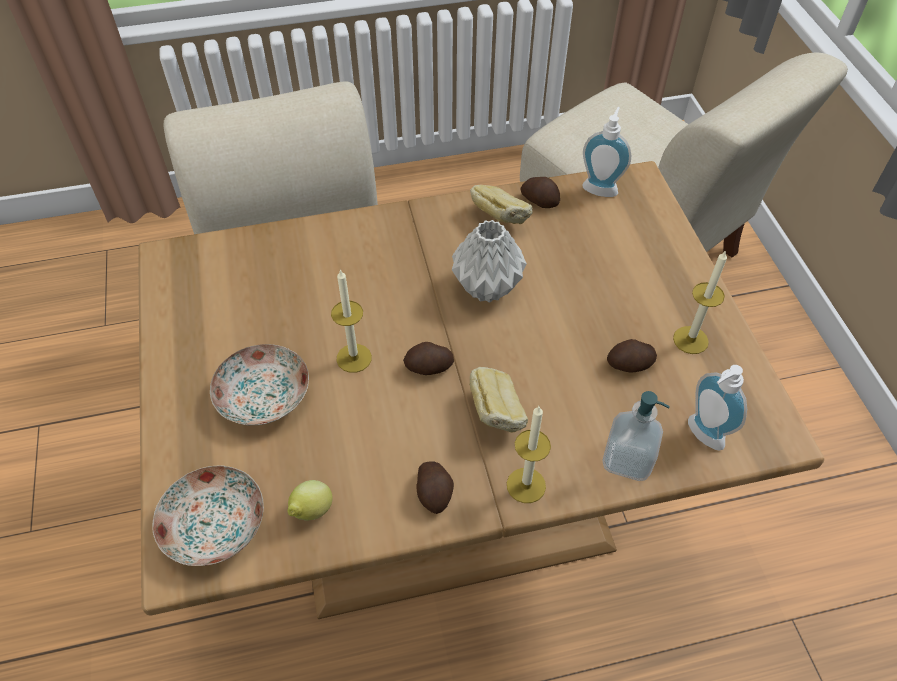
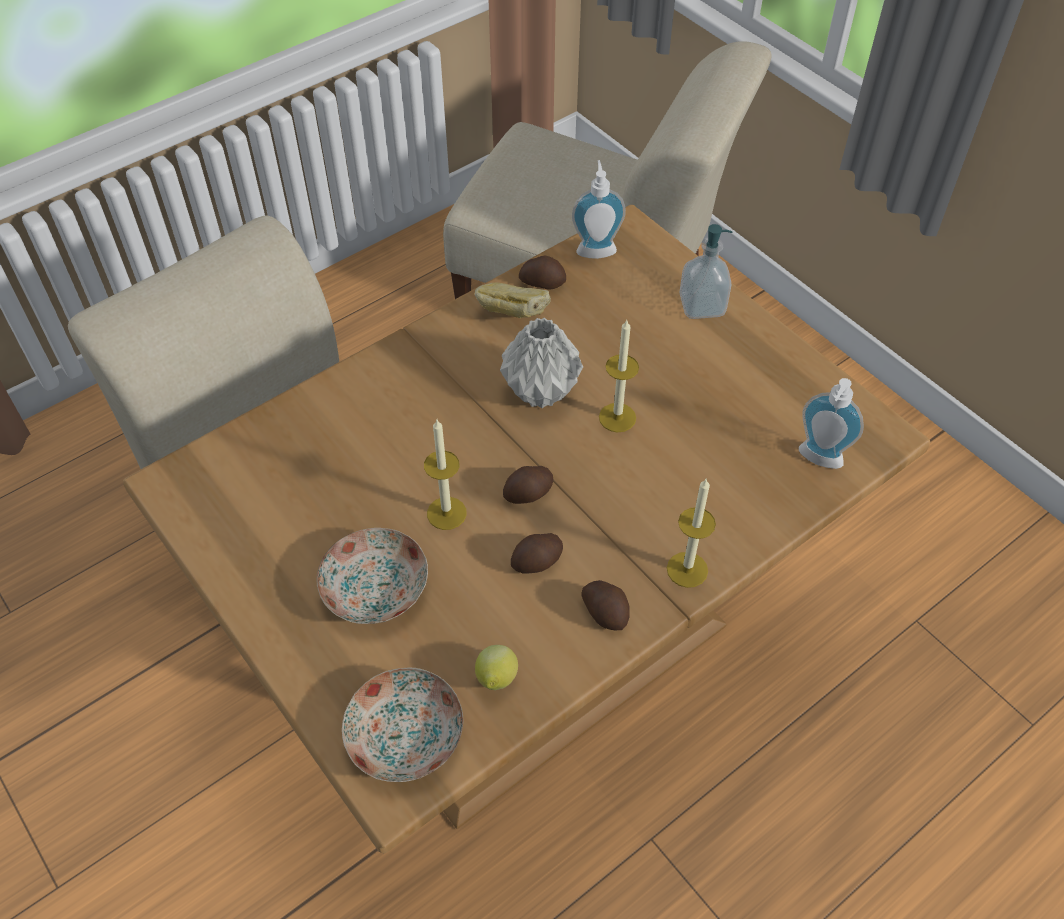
camera: 25 degrees left, 0 degrees up
(495, 414) = (621, 514): bread -> none
(627, 459) = (765, 508): soap dispenser -> soap dispenser (702, 306)
(630, 365) = (720, 418): potato -> potato (538, 562)
(690, 340) = (762, 373): candle -> candle (617, 417)

